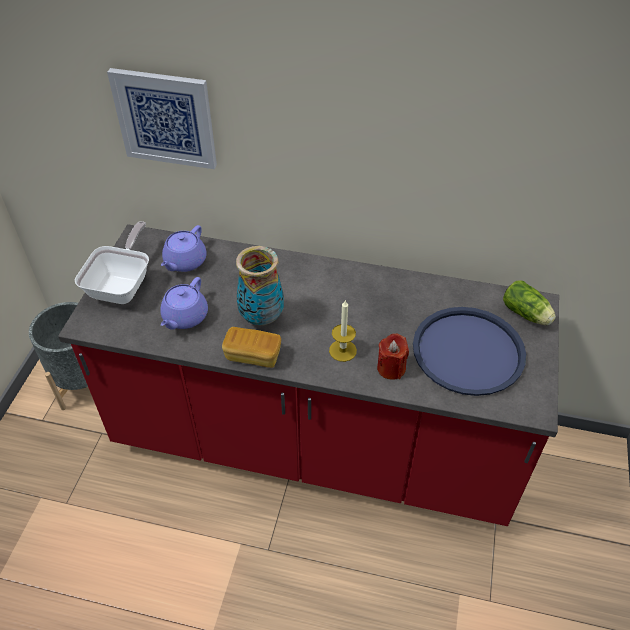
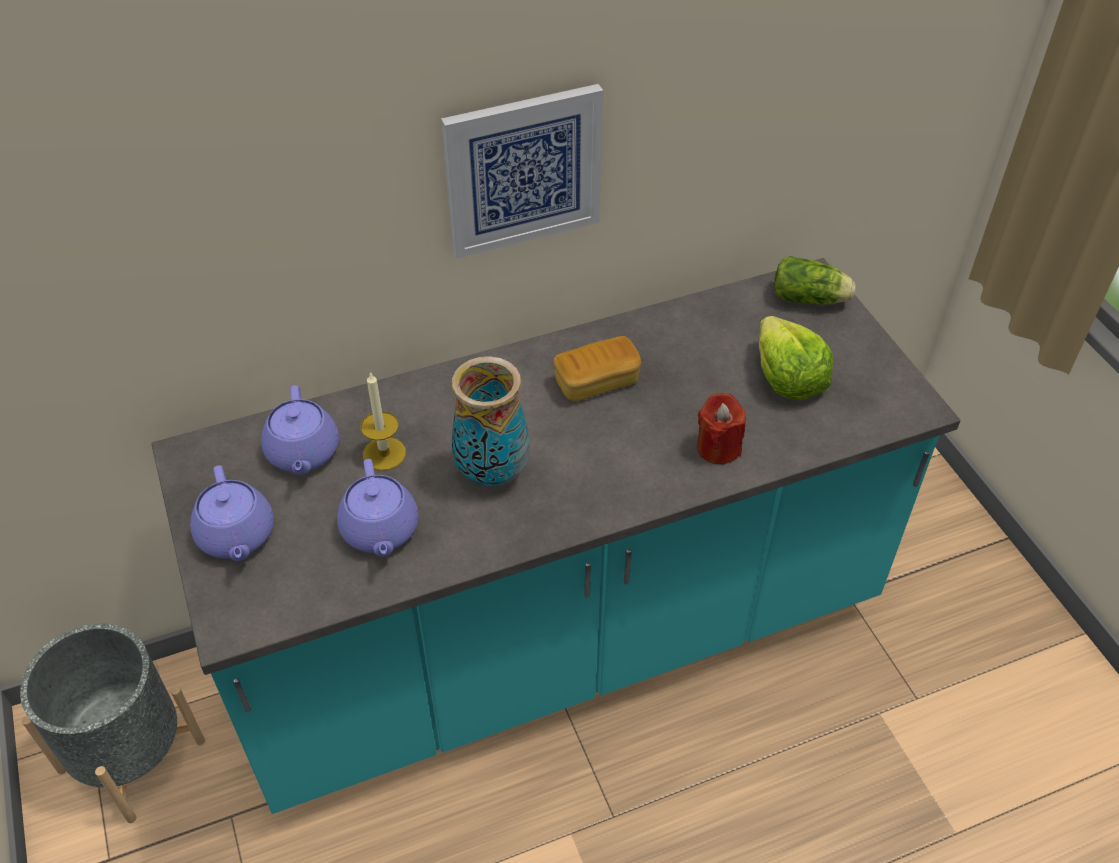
camera: 35 degrees left, 0 degrees up
(123, 285) = (236, 536): frying pan -> purple teapot
(165, 118) = (204, 227): picture -> picture (523, 170)
(253, 355) = (528, 529): bread -> bread (596, 382)
(315, 441) = (559, 636): red counter -> turquoise counter
(342, 350) = (639, 458): candle -> candle (384, 454)
(468, 351) = (787, 378): blue tray -> lettuce

